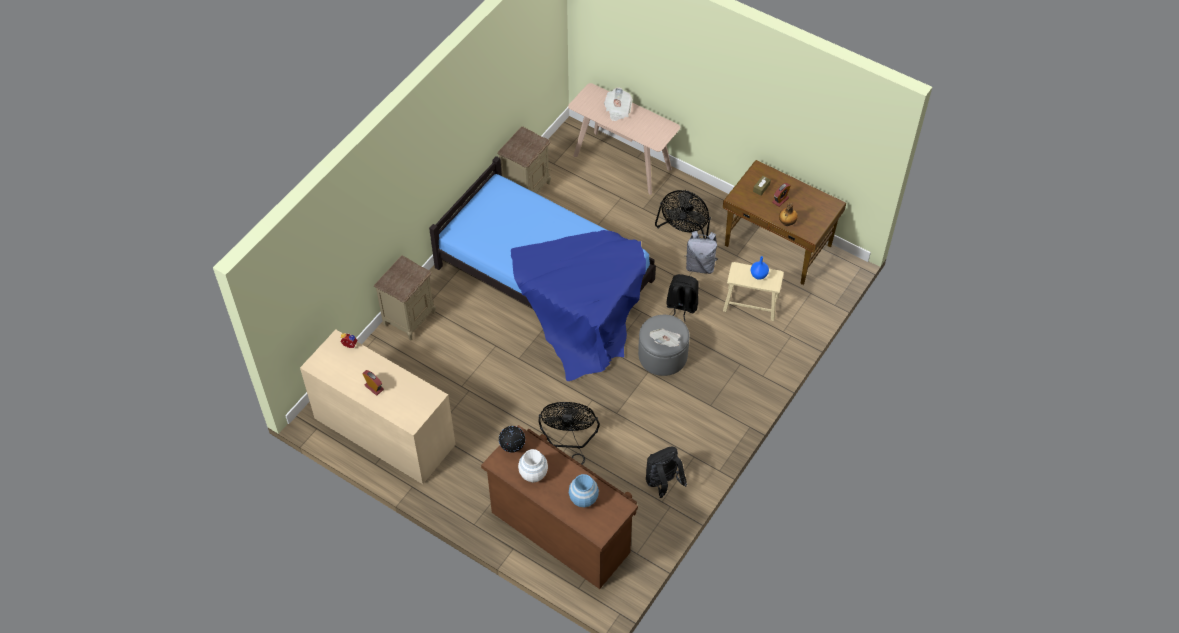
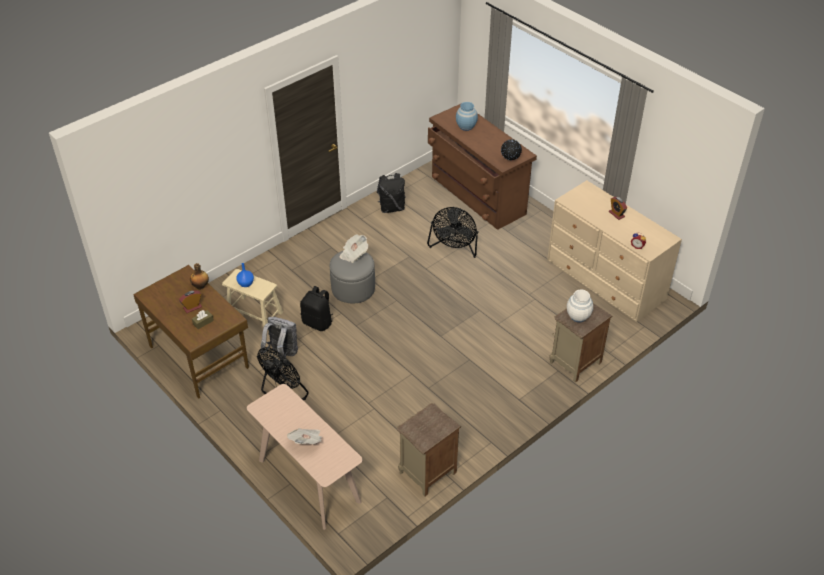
camera: 165 degrees left, 10 degrees down
(533, 474) = (498, 144): white vase -> white vase (578, 316)
(550, 282) = (431, 368): bed -> none

